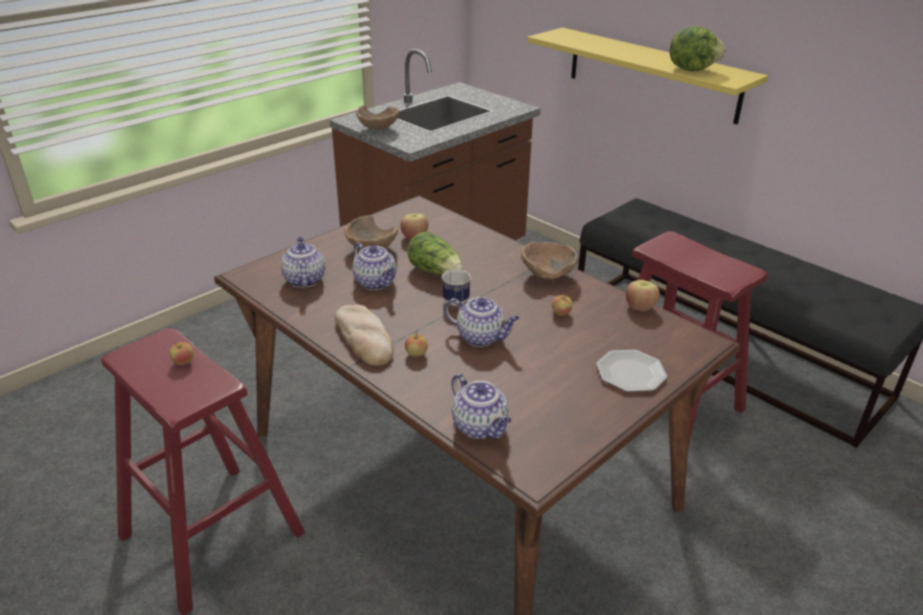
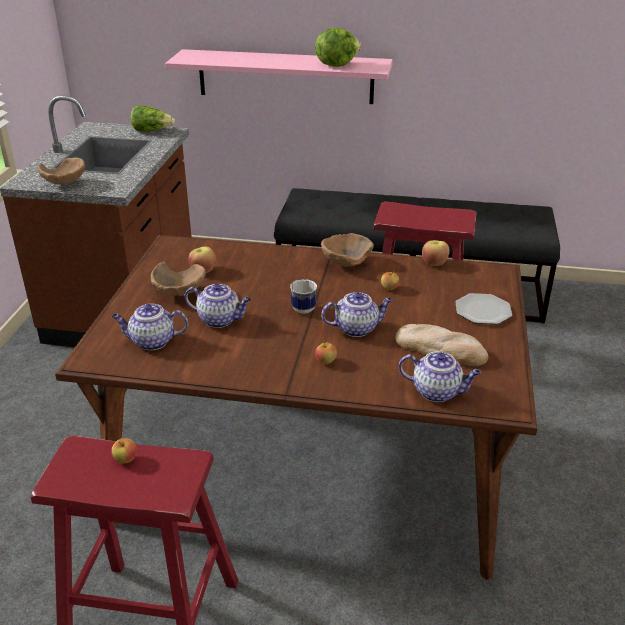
camera: 35 degrees left, 0 degrees up
(304, 280) = (152, 342): teapot -> teapot turned 45 degrees counterclockwise
(365, 338) = (269, 367): bread -> bread (440, 349)
(436, 271) = (257, 292): lettuce -> lettuce (152, 131)
(652, 74) = (285, 76): yellow shelf -> pink shelf

